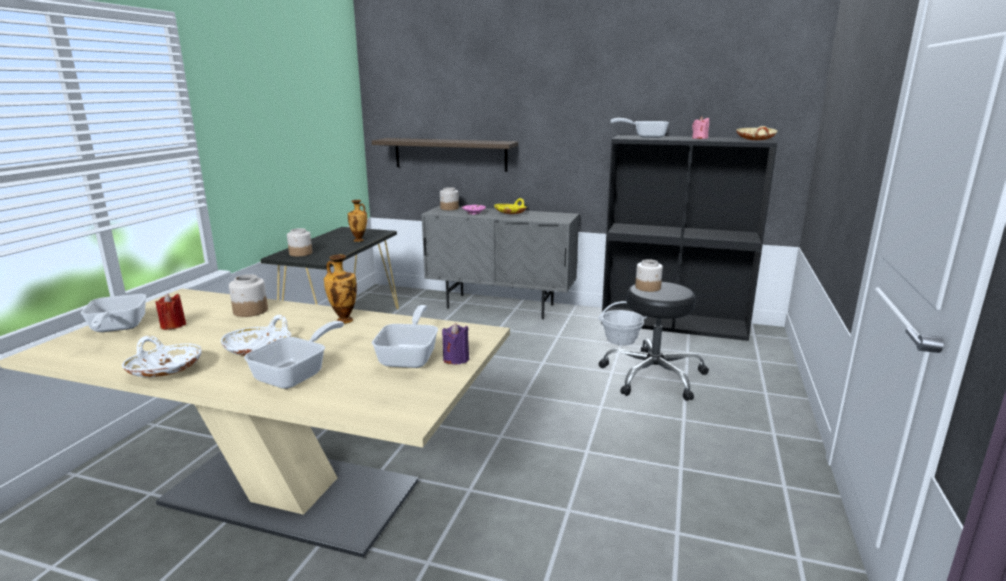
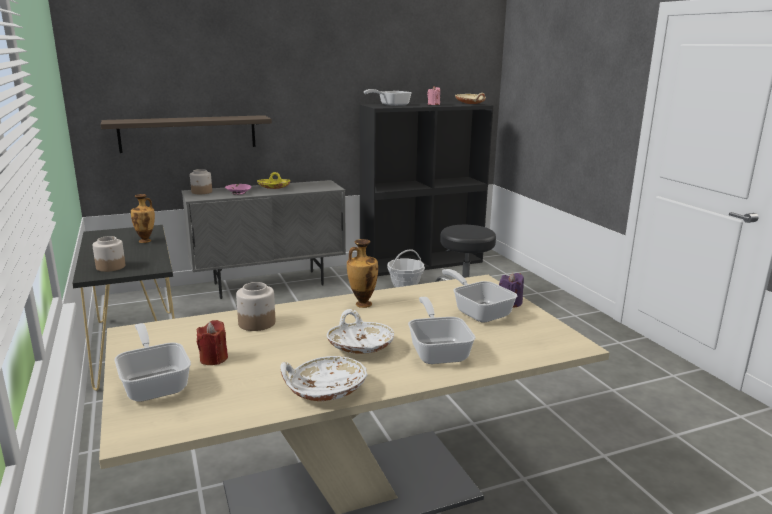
camera: 40 degrees left, 0 degrees up
(116, 328) = (155, 383): frying pan -> frying pan turned 150 degrees counterclockwise
(648, 287) = (457, 231): jar -> none

